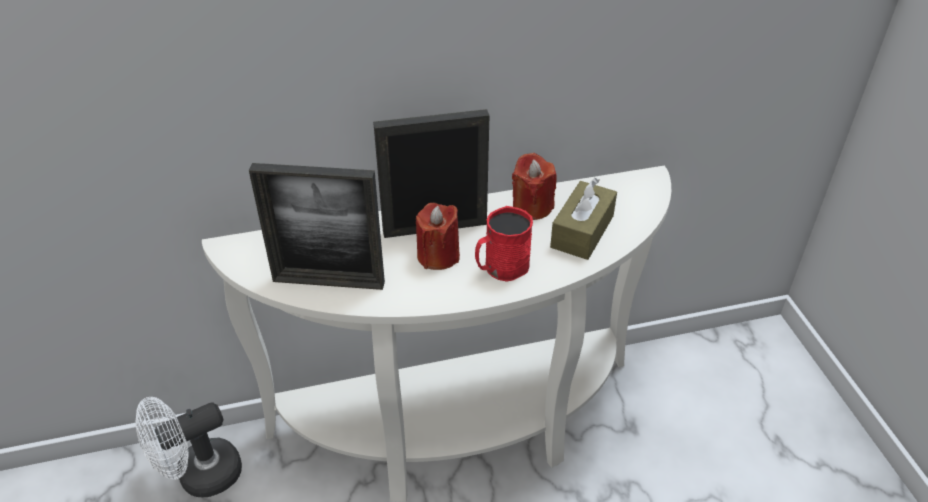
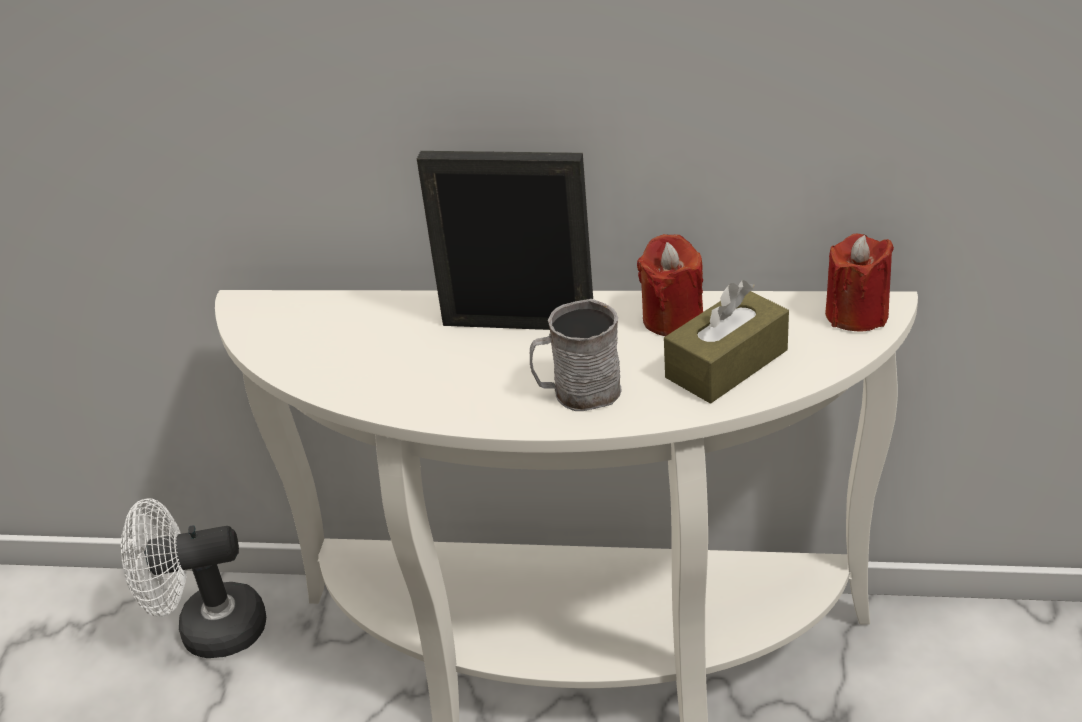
camera: 25 degrees right, 5 degrees down
(328, 281) = (340, 368): picture frame -> none
(438, 256) = (500, 361): red candle -> red candle (856, 314)
(501, 268) = (577, 392): red mug -> grey mug

